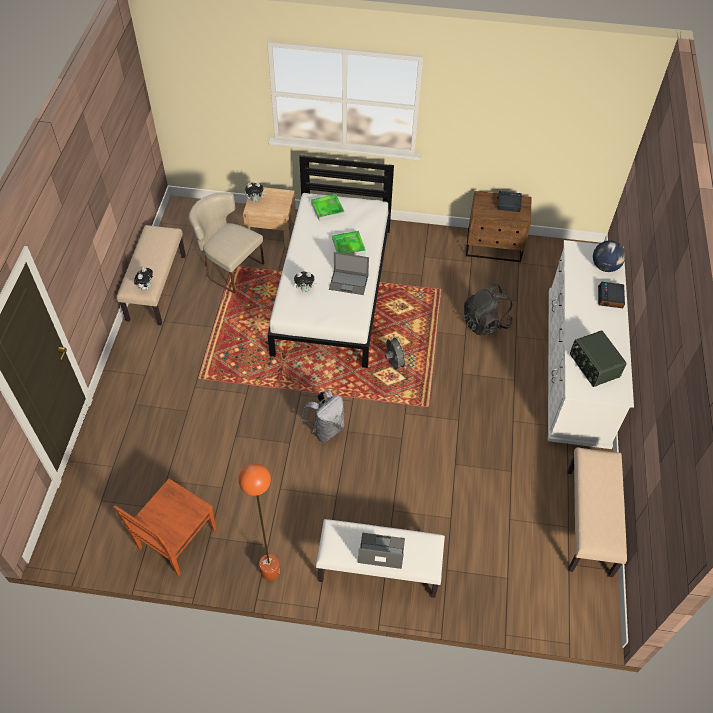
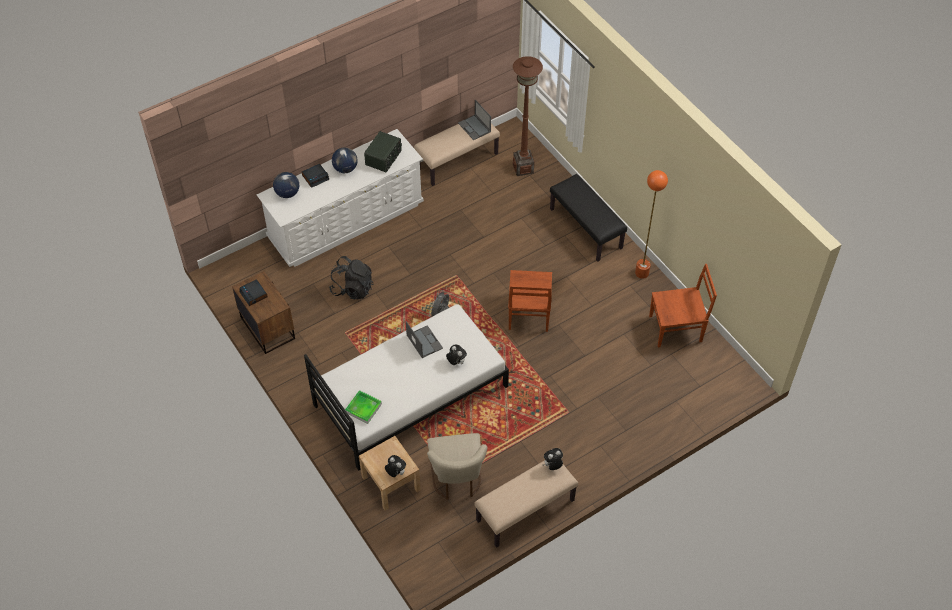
camera: 130 degrees left, 0 degrees up
(326, 429) = (528, 314): grey backpack -> brown chair
(348, 246) = (390, 366): tray -> none
(378, 569) = (586, 228): white bench -> black bench
(380, 551) = (591, 202): laptop -> laptop (474, 127)
(523, 580) = (523, 168): none -> brown floor lamp
(603, 327) = (345, 169): none -> globe

